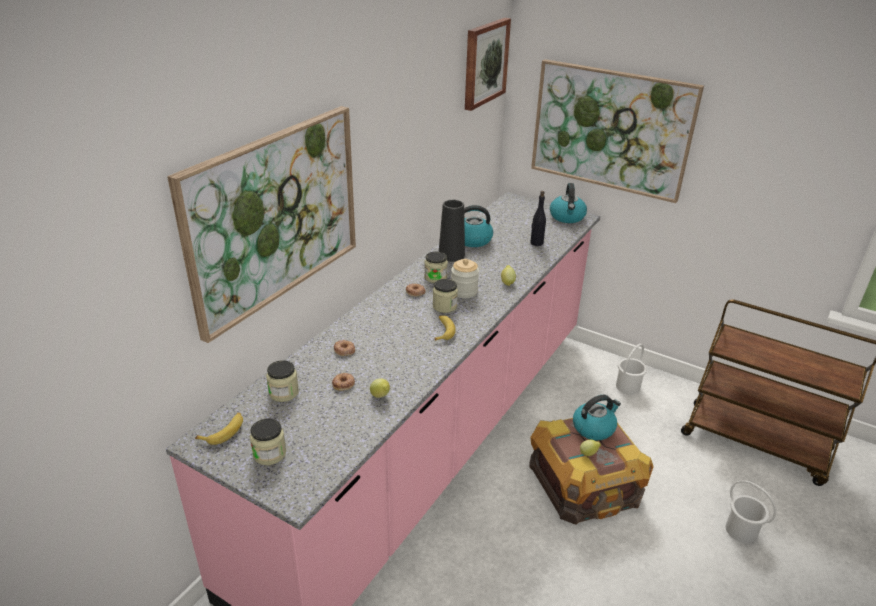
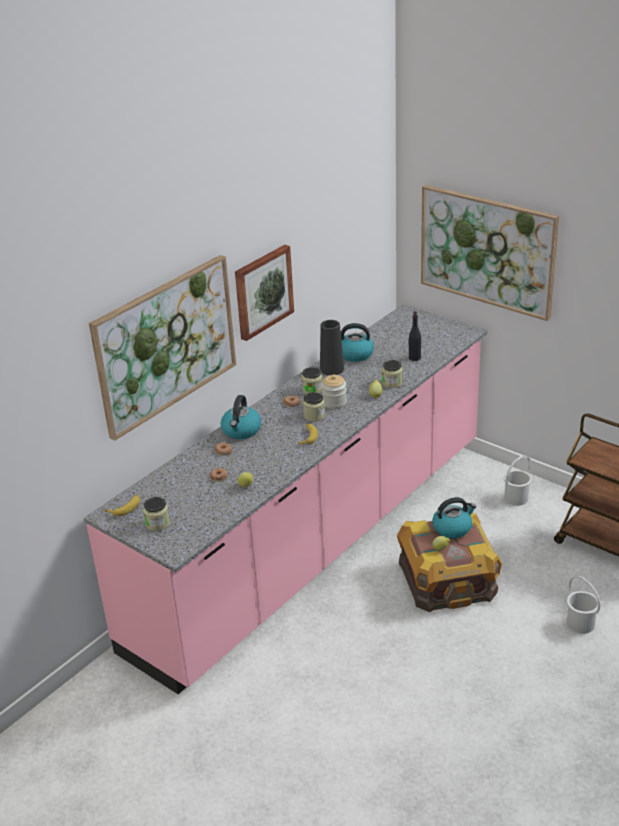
camera: 10 degrees right, 0 degrees up
(283, 392) = (172, 482): jar -> jar (392, 383)
(484, 63) = (365, 192): picture -> picture (262, 291)
(567, 217) = (453, 331): kettle -> kettle (241, 431)

